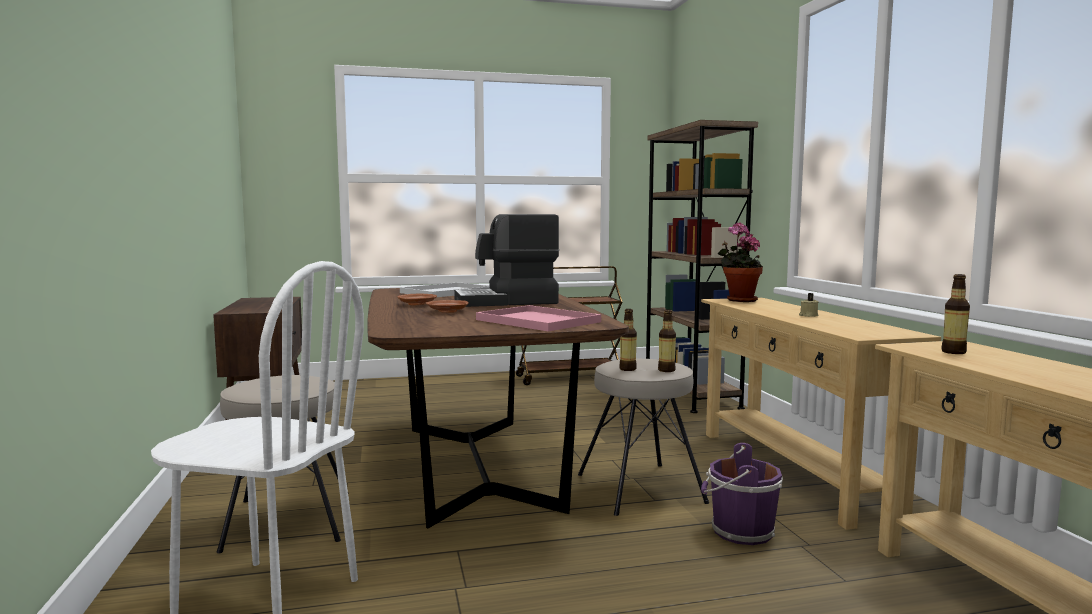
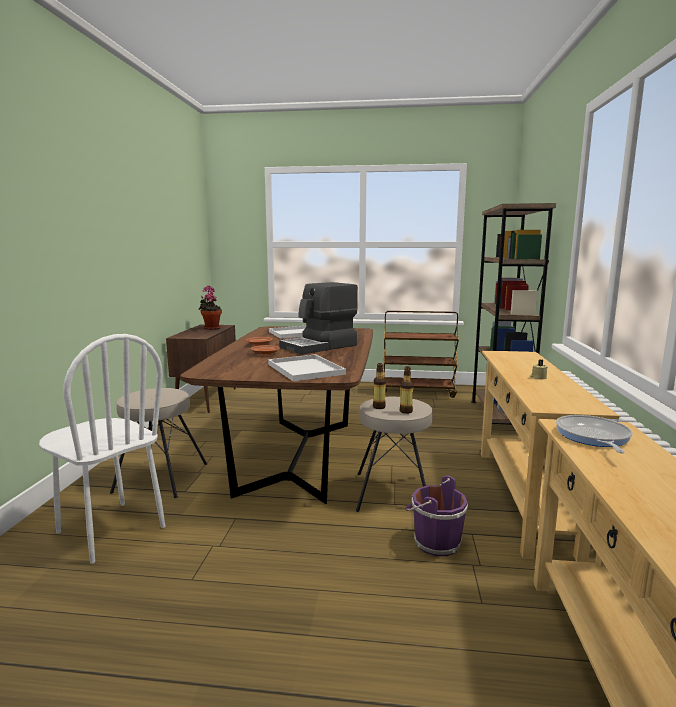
camera: 20 degrees right, 5 degrees up
(507, 302) = (320, 346): coffee machine -> coffee machine turned 45 degrees counterclockwise
(540, 321) = (306, 369): pink tray -> white tray
(739, 300) = (509, 354): potted plant -> potted plant (211, 328)
(953, 352) = (593, 437): bottle -> frying pan

